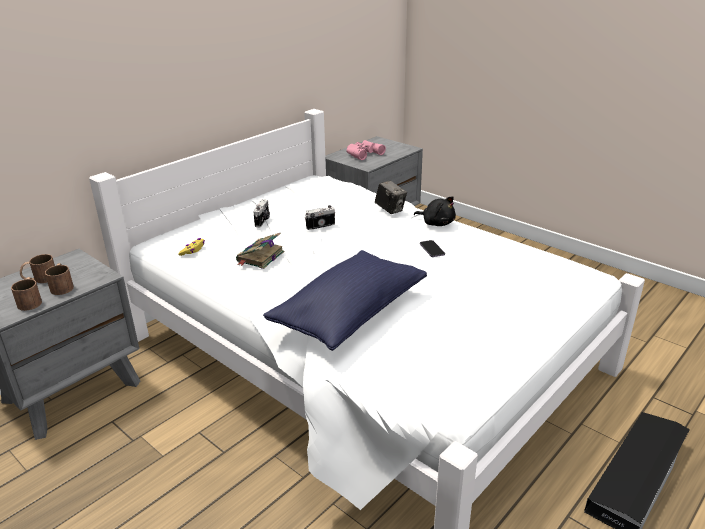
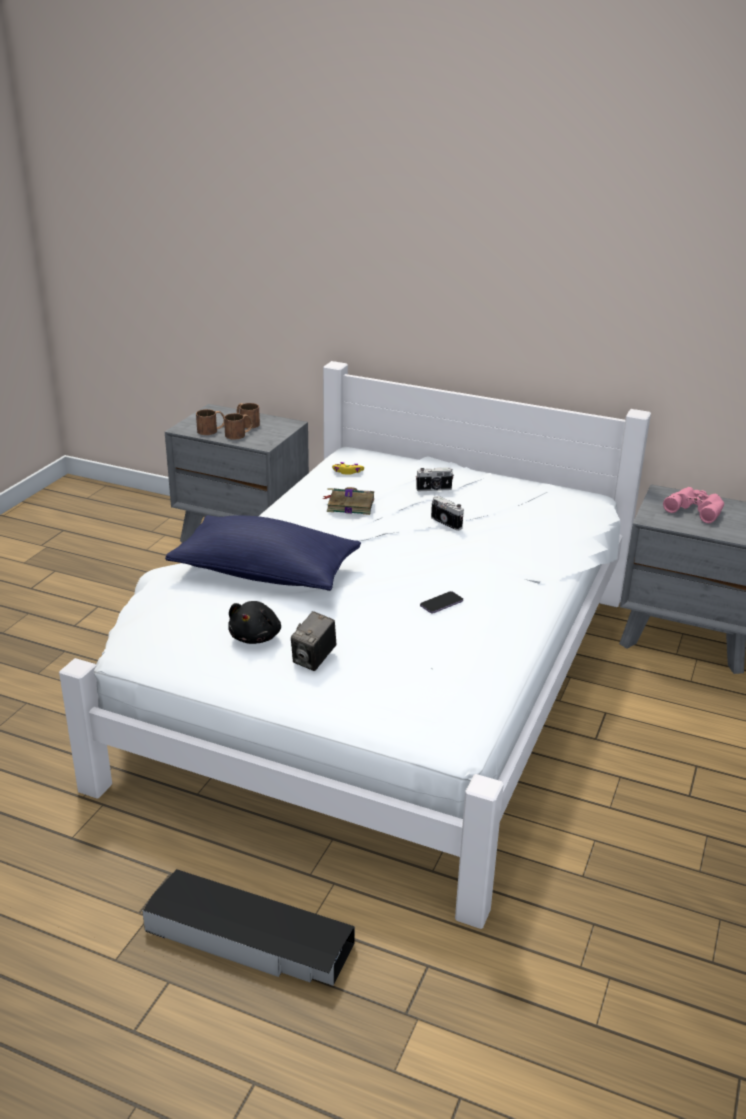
camera: 70 degrees right, 0 degrees up
(390, 209) = (530, 559): camera -> camera (314, 660)
(436, 223) = (522, 599): black plush toy -> black plush toy (256, 637)

